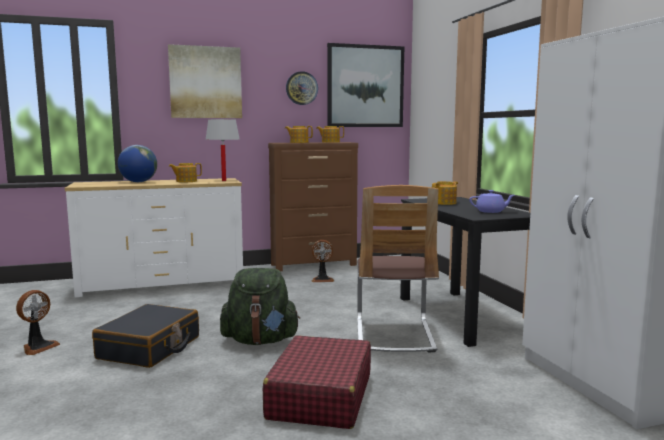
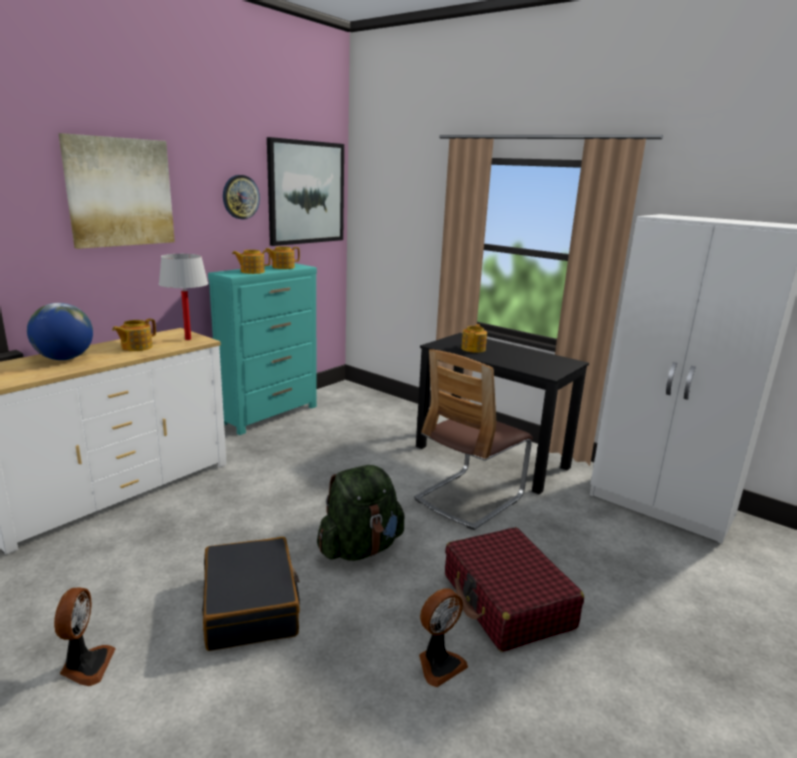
camera: 35 degrees left, 10 degrees up
(314, 265) = (270, 415): brown dresser -> turquoise dresser
(322, 279) = (308, 437): fan -> fan (439, 664)
(394, 335) = (469, 498): chair -> chair turned 75 degrees clockwise
(491, 211) = (539, 361): purple teapot -> none

